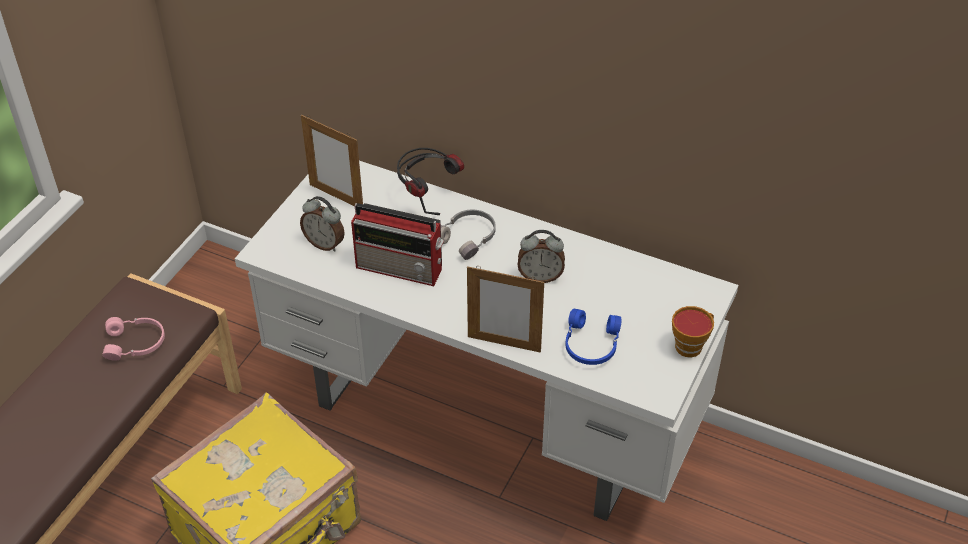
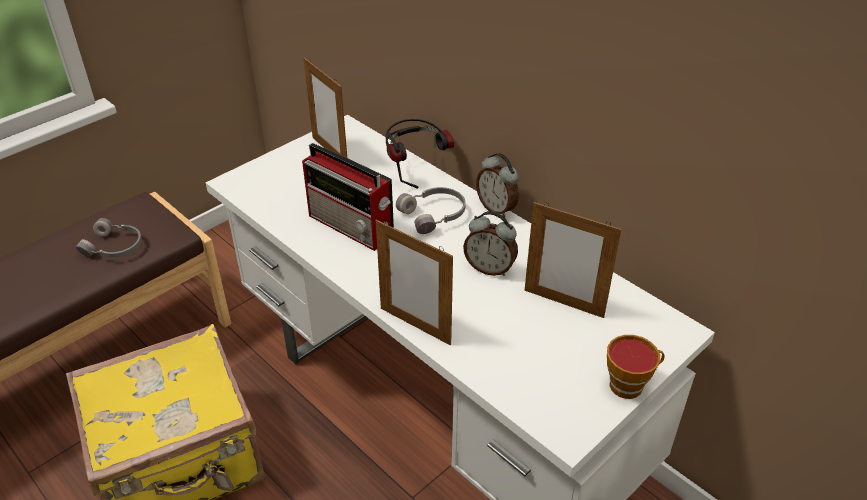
camera: 20 degrees right, 5 degrees down
(135, 344) = (114, 247): pink headphones -> grey headphones
(325, 243) = (294, 188): alarm clock -> alarm clock (497, 208)
(590, 344) = (510, 352): blue headphones -> none
(614, 292) = (563, 303): none -> picture frame

